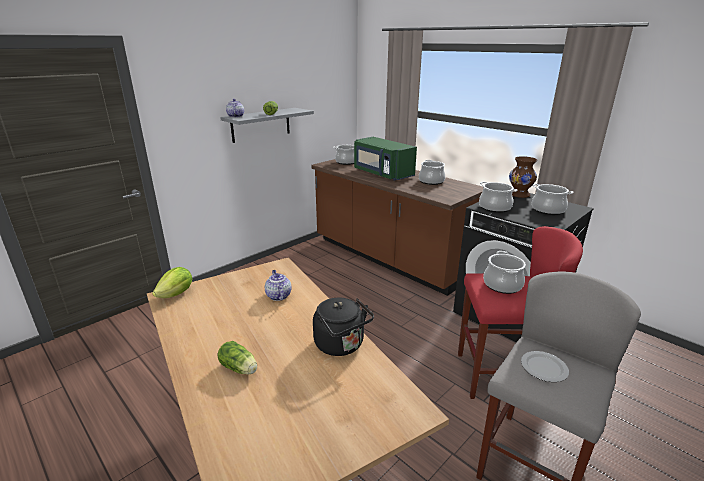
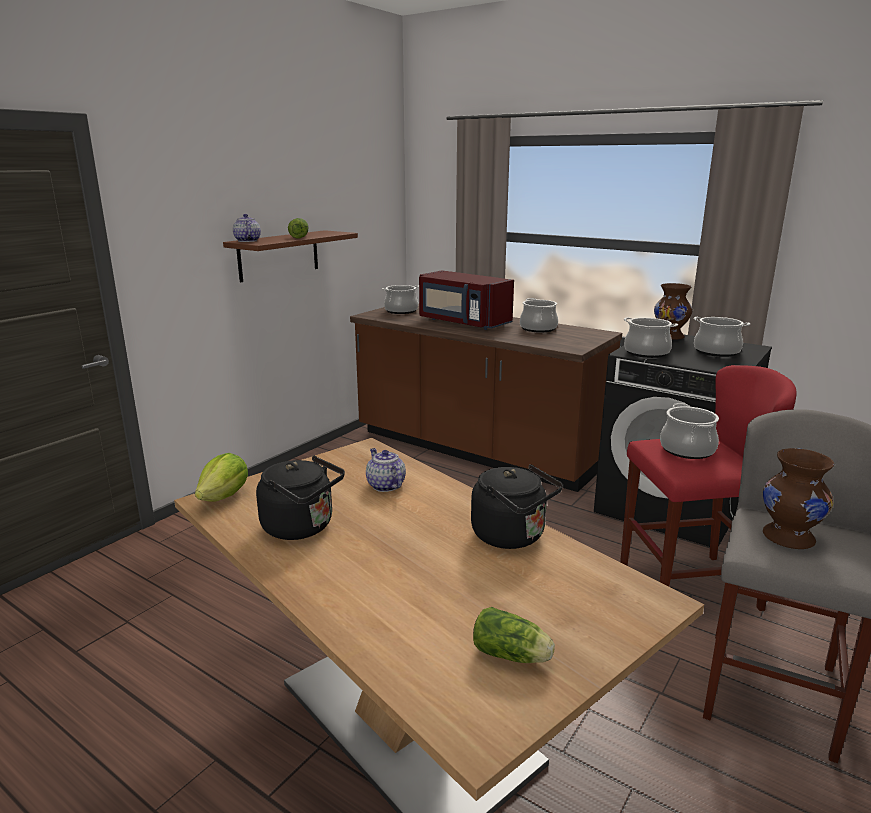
camera: 10 degrees left, 5 degrees down
(211, 322) = (302, 527): none -> black kettle
(240, 369) = (380, 579): lettuce -> lettuce (513, 656)
(261, 125) = (279, 255): grey shelf -> brown shelf
(382, 173) = (462, 322): green microwave -> red microwave
(544, 368) = (789, 538): plate -> brown vase

